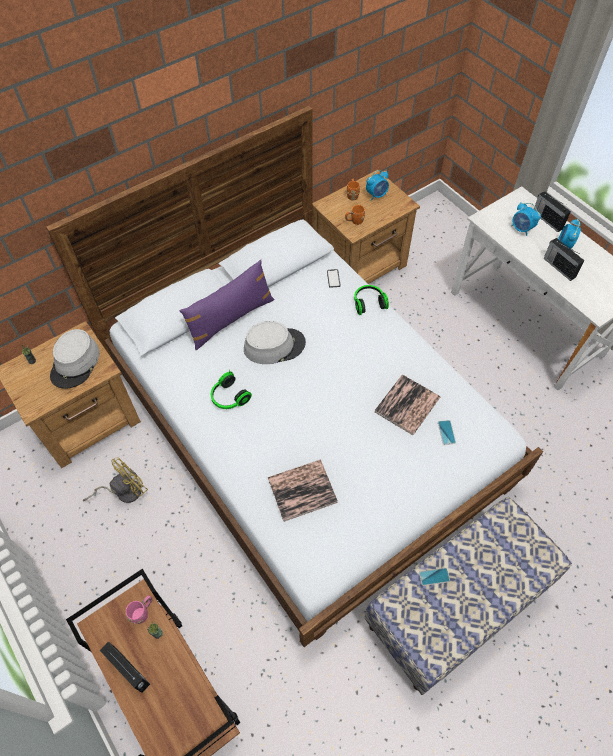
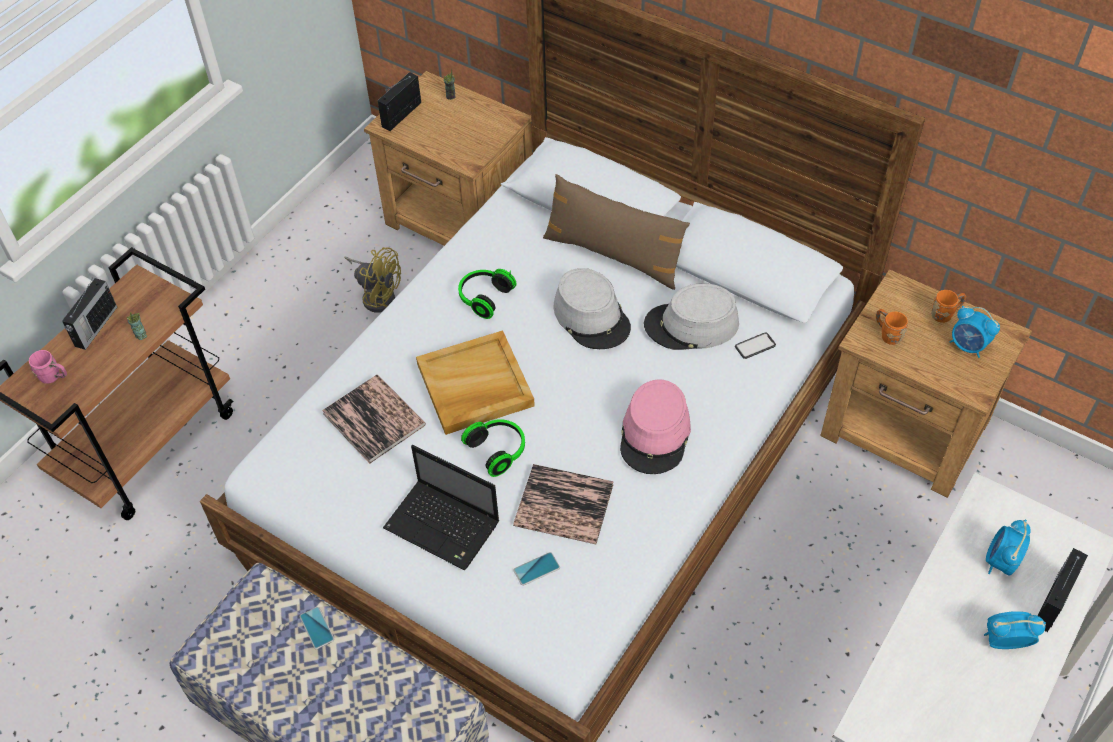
camera: 70 degrees right, 5 degrees down
(75, 363) = (465, 133): grey hat -> grey hat (691, 325)
(143, 612) = (162, 313): pink mug -> pink mug (54, 377)
(231, 319) = (613, 255): purple pillow -> brown pillow
(300, 424) = (474, 386): none -> beige tray
(368, 303) = (732, 404): headphones -> headphones (498, 450)
(375, 344) = (655, 434): none -> pink hat
(400, 472) = (444, 526): none -> laptop
(559, 267) = (941, 641): radio -> radio (402, 114)

